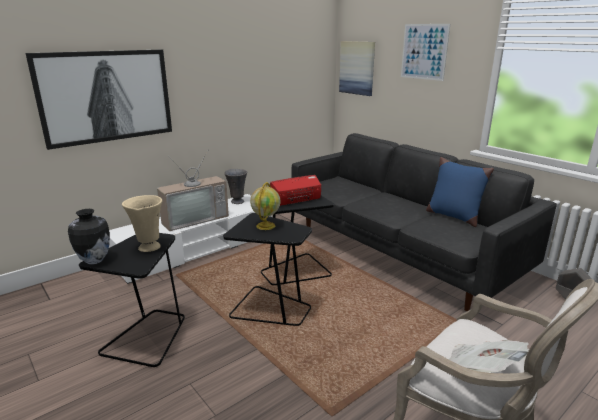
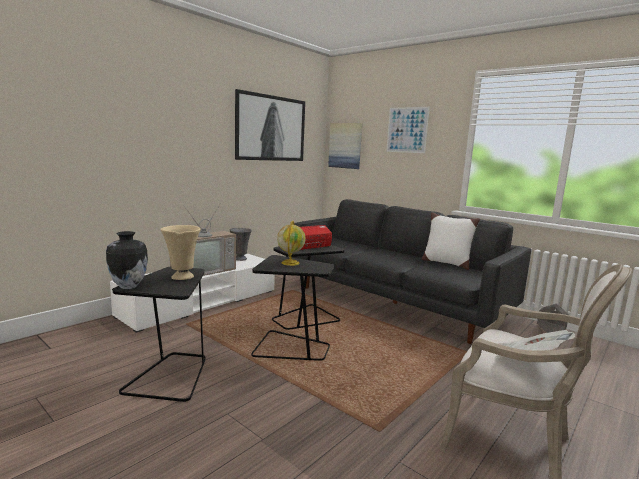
camera: 10 degrees left, 10 degrees down
(107, 96) = (126, 146): picture -> picture (271, 128)
(453, 216) = (446, 263): blue pillow -> white pillow

